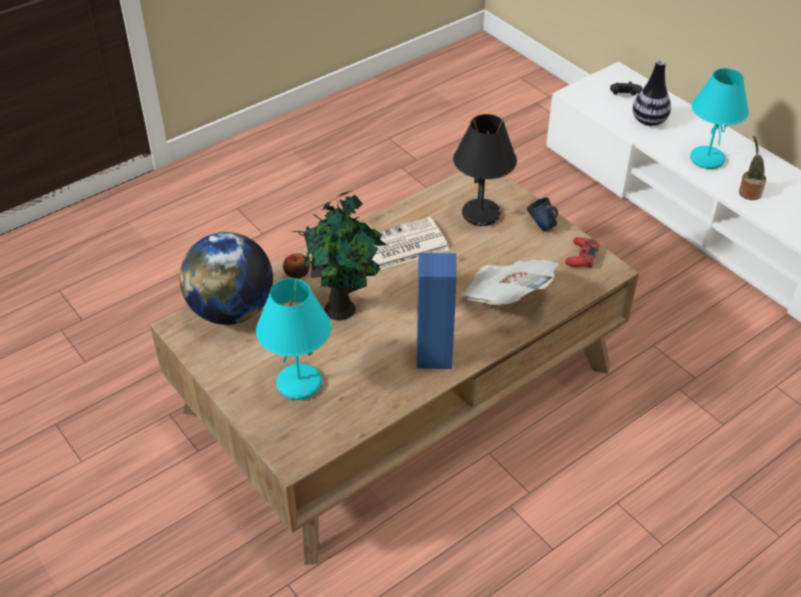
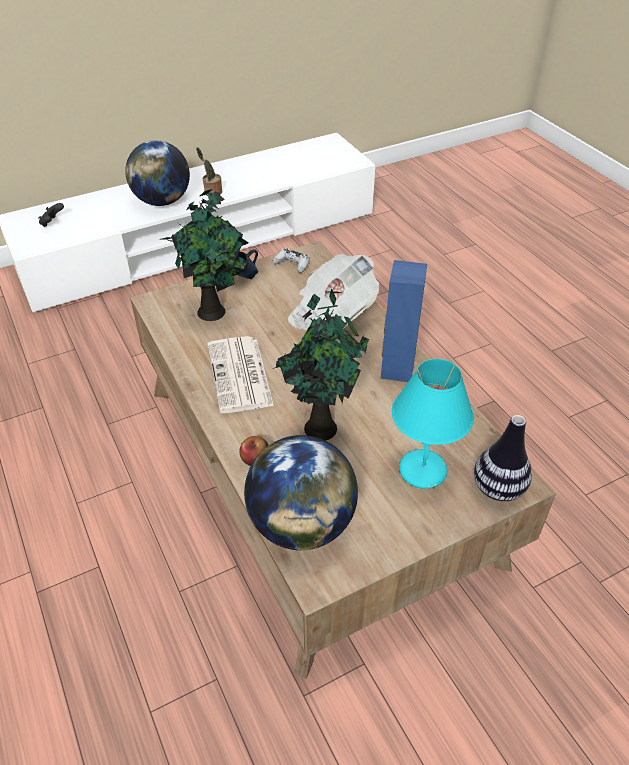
camera: 80 degrees left, 0 degrees up
(481, 215) = (214, 311): black table lamp -> potted plant
(582, 257) = (292, 264): red game controller -> white game controller
(649, 121) = (95, 217): vase -> vase (498, 488)
(706, 159) = (162, 201): turquoise table lamp -> globe

